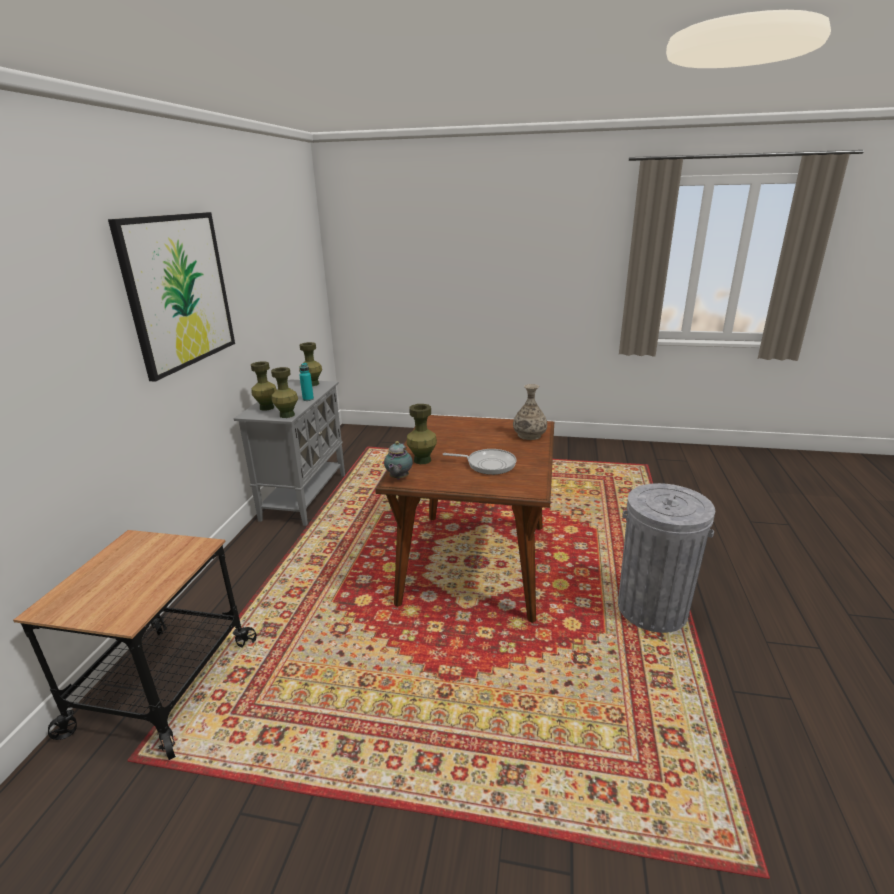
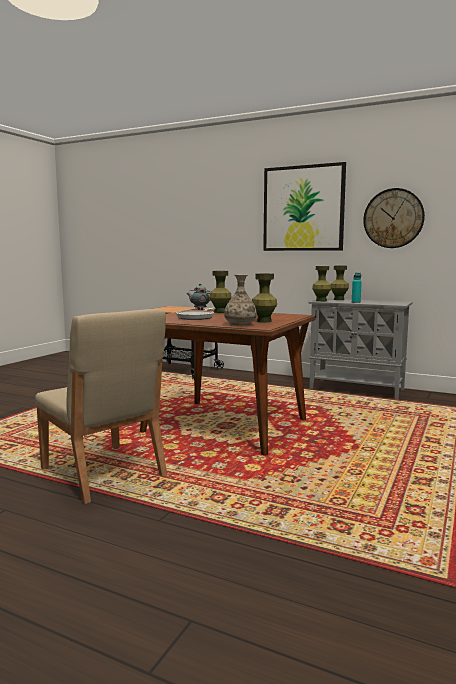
camera: 105 degrees right, 15 degrees down
(256, 288) = (393, 218): none -> wall clock
(312, 384) = (397, 303): green vase -> green vase (264, 321)
(652, 609) = (103, 473): grey trash can -> beige chair

